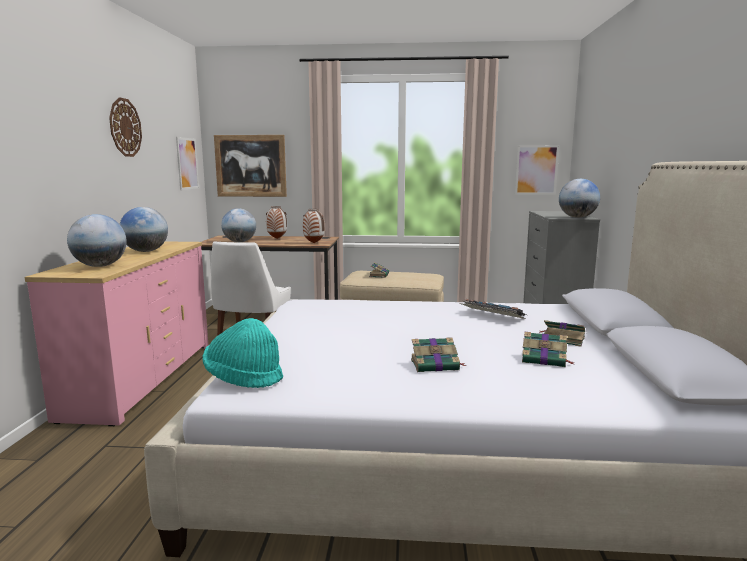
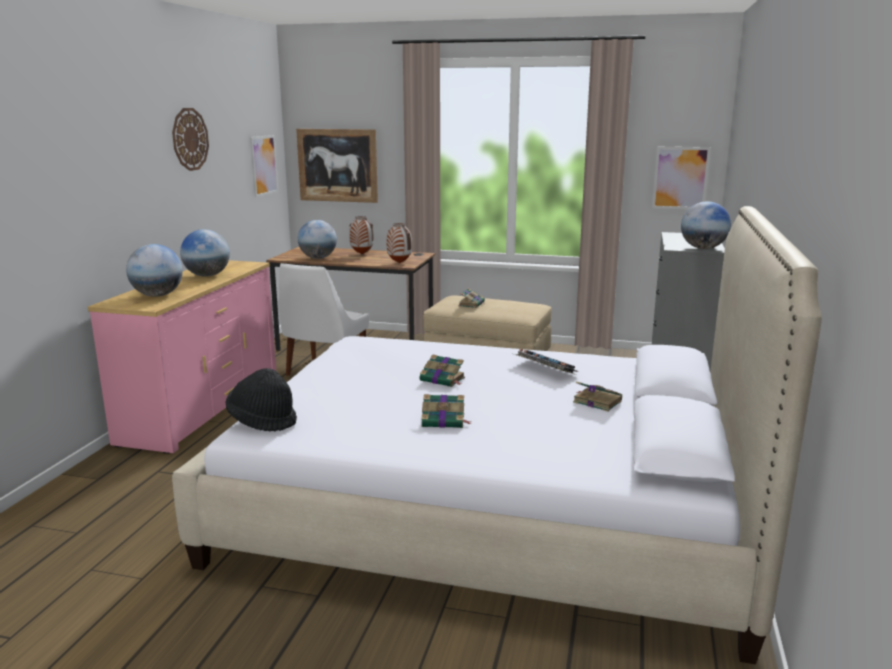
camera: 10 degrees right, 5 degrees up
(243, 378) = (262, 421): turquoise hat -> black hat
(545, 359) = (557, 423): book -> book (443, 379)

